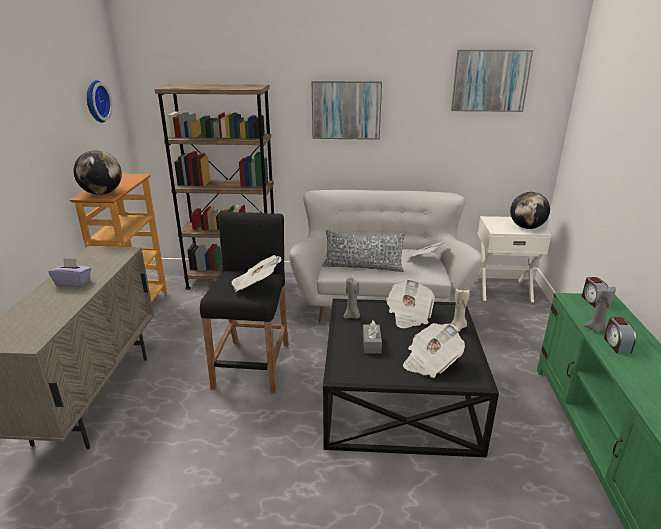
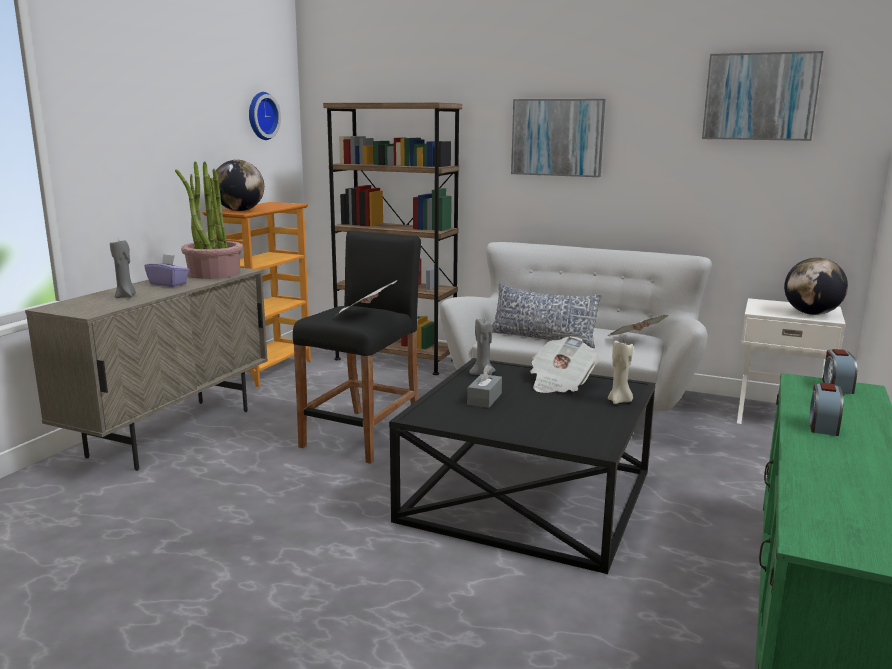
camera: 20 degrees right, 10 degrees down
(103, 260) = (214, 274): none -> potted plant
(430, 362) = (547, 424): newspaper -> none
(595, 328) = (806, 409): grey candle -> grey candle (126, 296)

